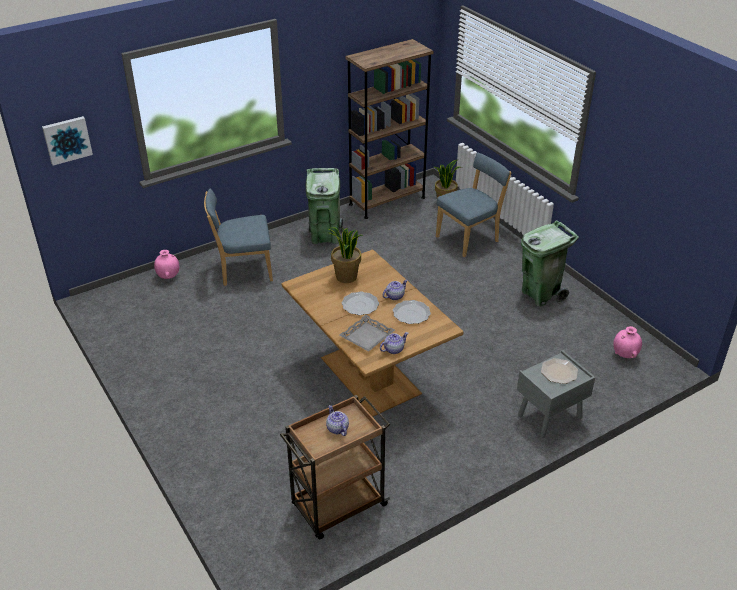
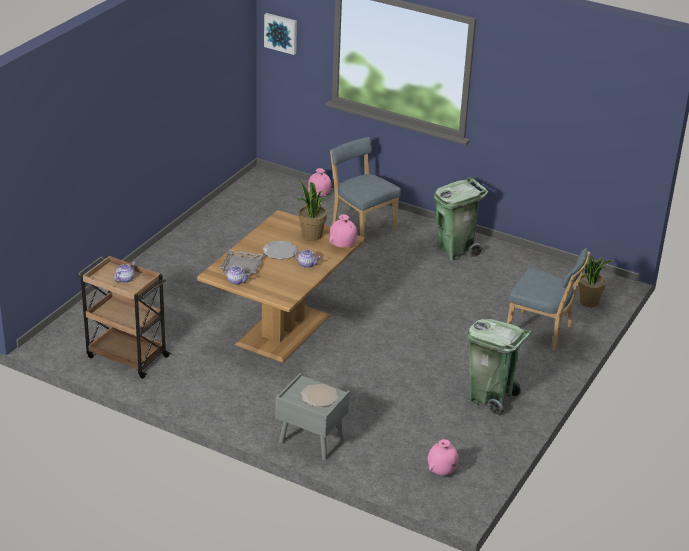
camera: 60 degrees right, 5 degrees down
(379, 265) = (343, 246): none -> pink vase
(387, 201) = (552, 267): brown bookcase -> none
(411, 314) = (289, 278): plate -> none

